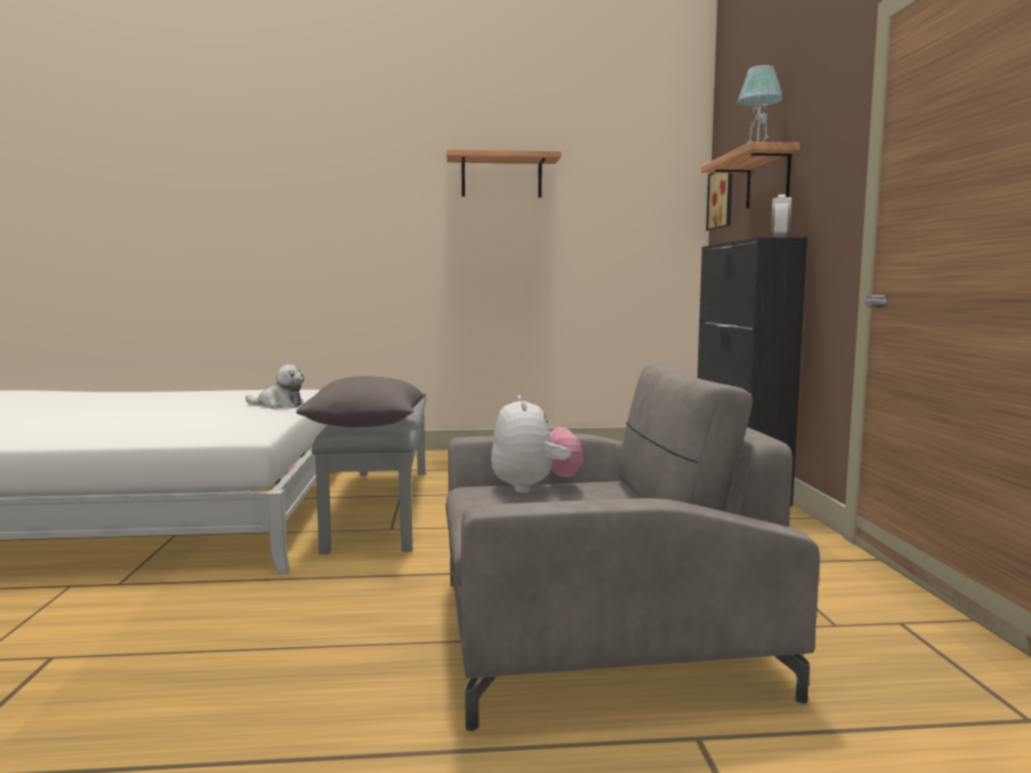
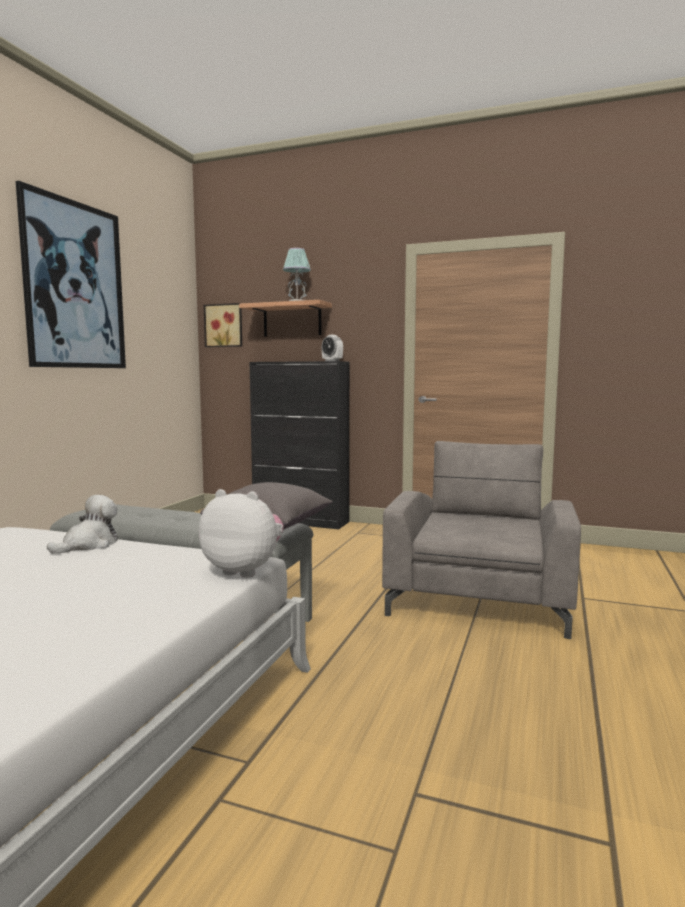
camera: 65 degrees left, 0 degrees up
(501, 177) = (75, 285): shelf -> picture
(534, 488) = (435, 526): plush toy -> plush toy (244, 570)

